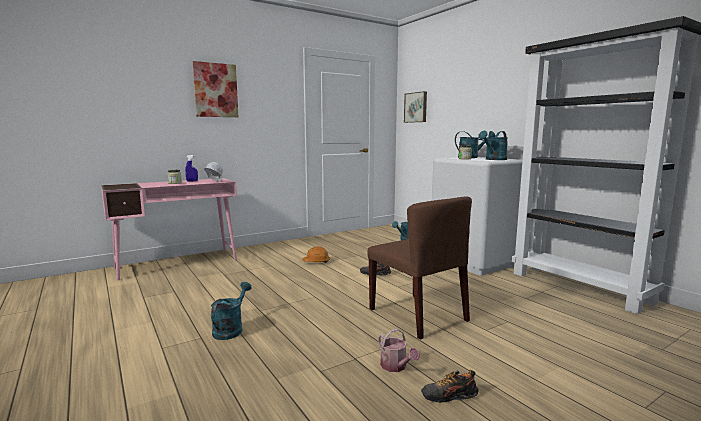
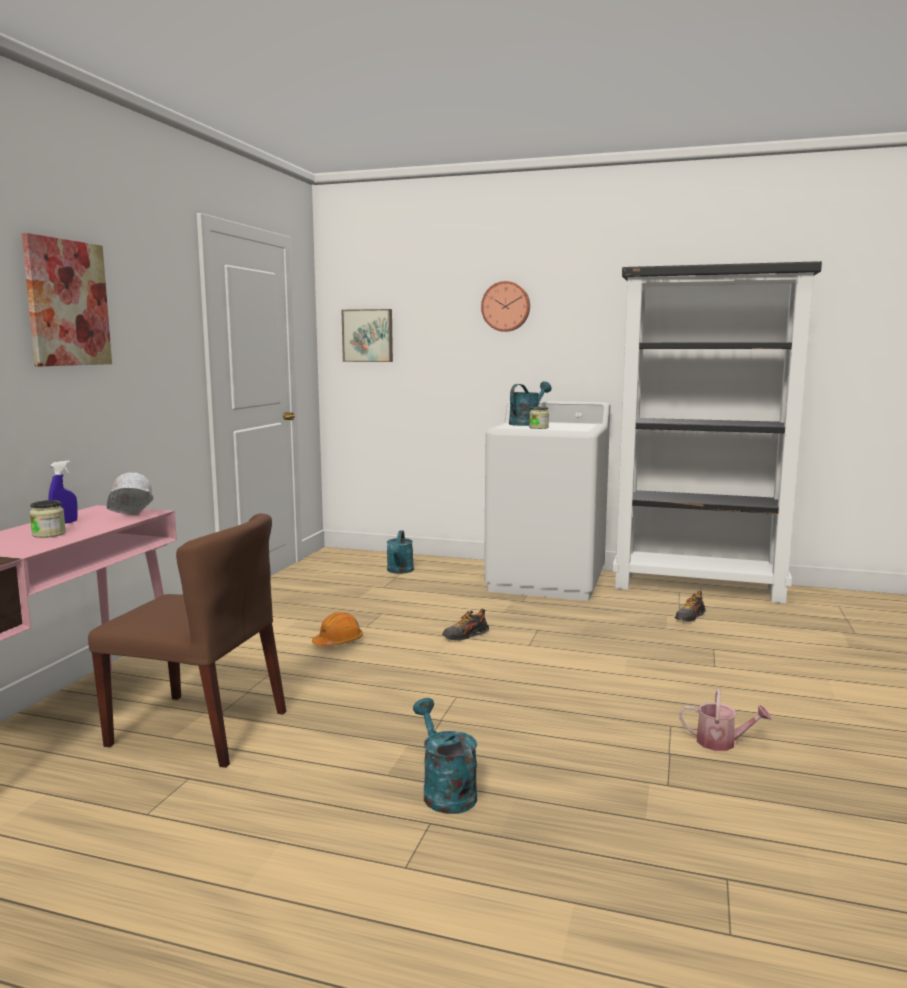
camera: 40 degrees left, 0 degrees up
(418, 315) = (624, 673): brown chair -> brown chair (200, 728)
(449, 396) = (814, 748): shoe -> shoe (690, 617)
(481, 84) = (506, 306): none -> wall clock
(494, 159) = (578, 426): turquoise watering can -> none

